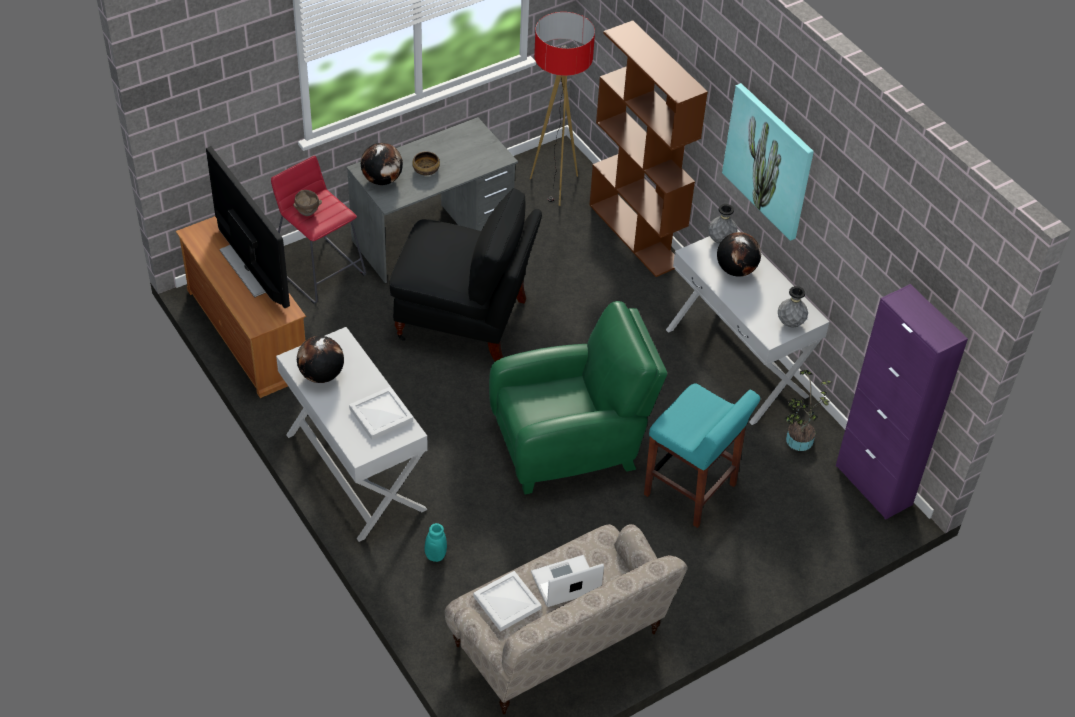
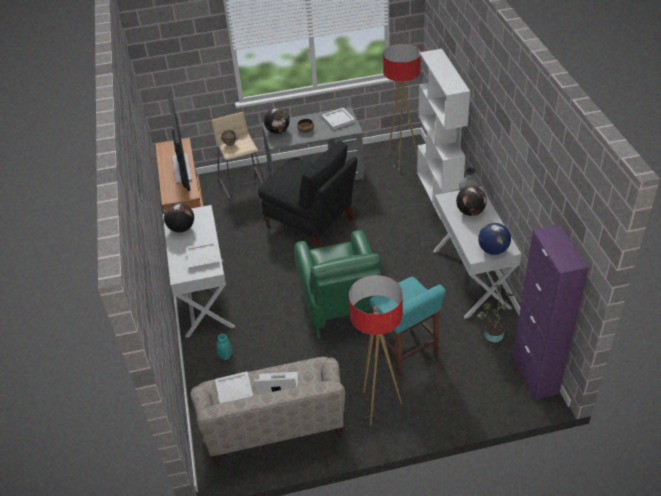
camera: 25 degrees right, 5 degrees down
(320, 270) = (243, 184): red stool -> beige stool
(470, 144) = (338, 120): none -> white tray
(571, 444) = (341, 307): green armchair -> green armchair turned 75 degrees clockwise
(636, 235) = (438, 193): brown bookcase -> white bookcase
(687, 578) = (378, 407): none -> floor lamp
(769, 161) = (497, 137): picture -> none
(790, 323) = (493, 250): grey vase -> globe

